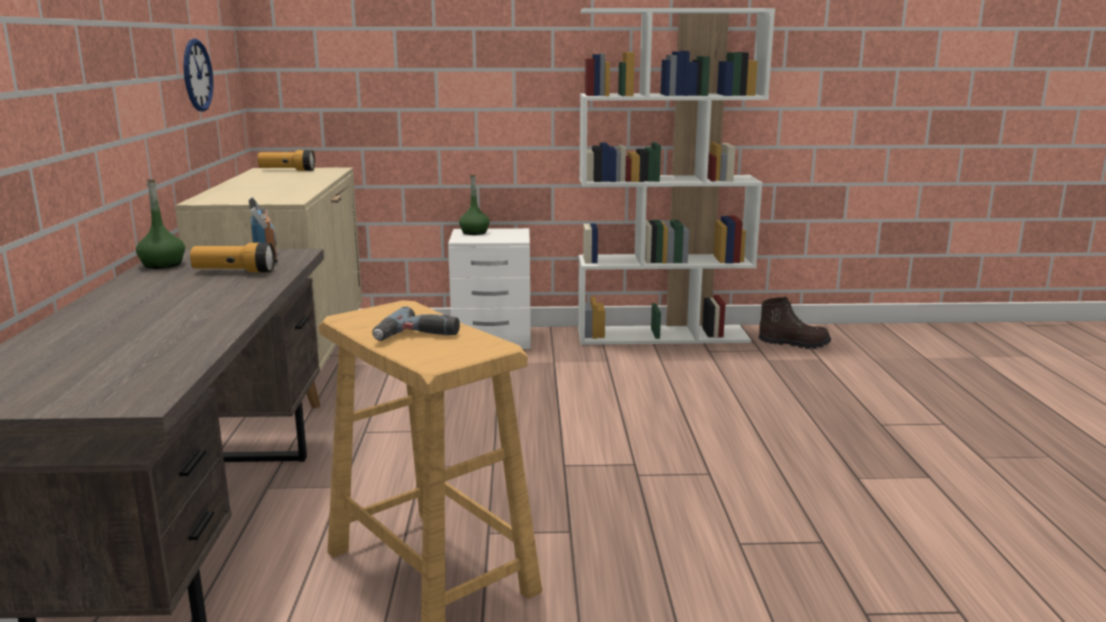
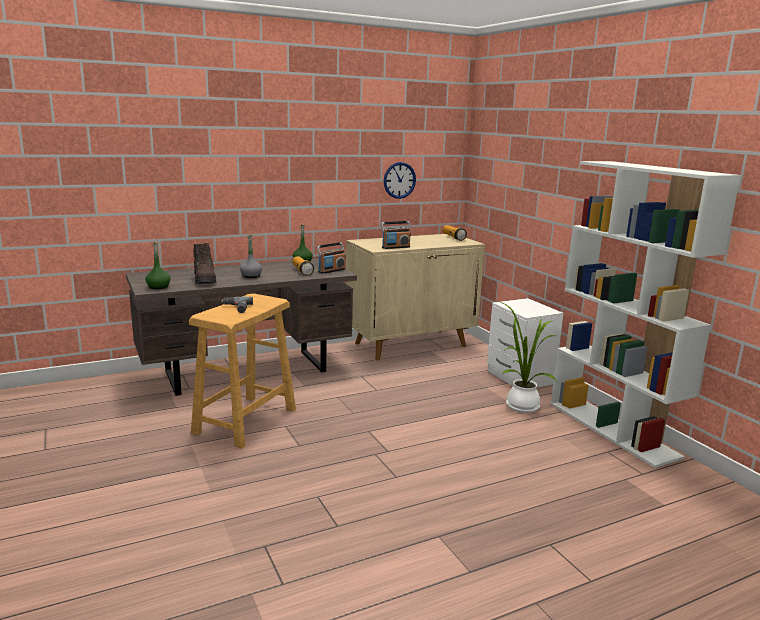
camera: 65 degrees right, 0 degrees up
(196, 305) = (251, 276): none -> grey bottle
(295, 193) = (395, 247): none -> radio
(474, 232) = (526, 303): green bottle -> green bottle (158, 287)
(569, 358) = (520, 405): none -> potted plant
(793, 344) = (682, 488): brown boot -> brown boot (205, 280)

